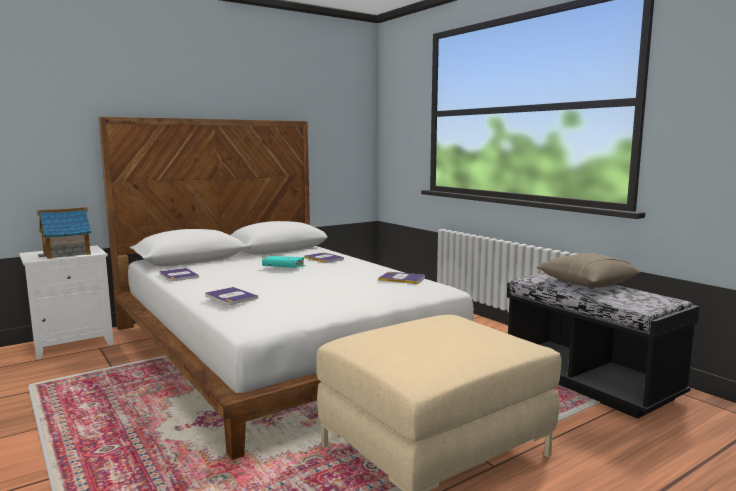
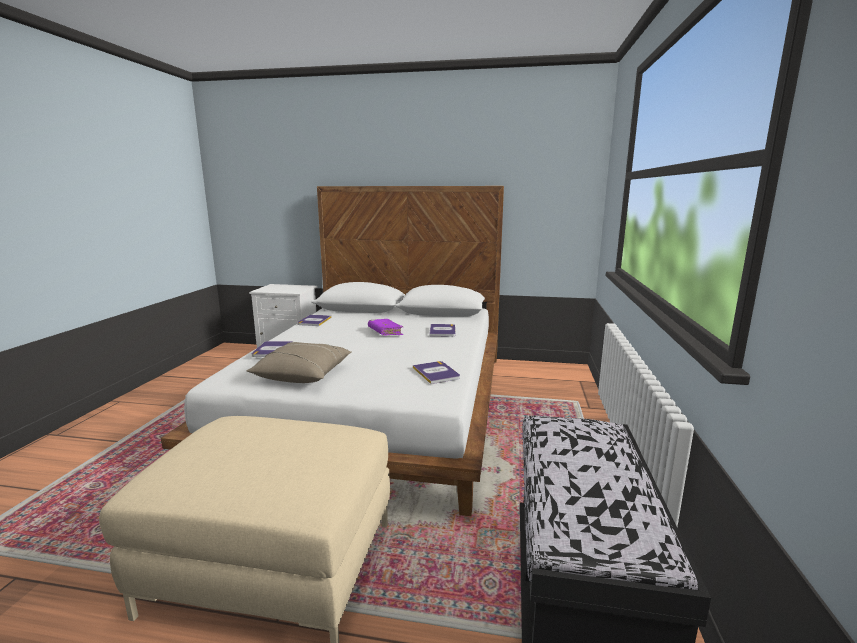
camera: 45 degrees right, 5 degrees up
(67, 253) = (284, 289): toy house -> none
(283, 267) = (385, 332): turquoise book -> purple book
(586, 283) = (599, 459): beige pillow -> beige pillow (303, 374)

